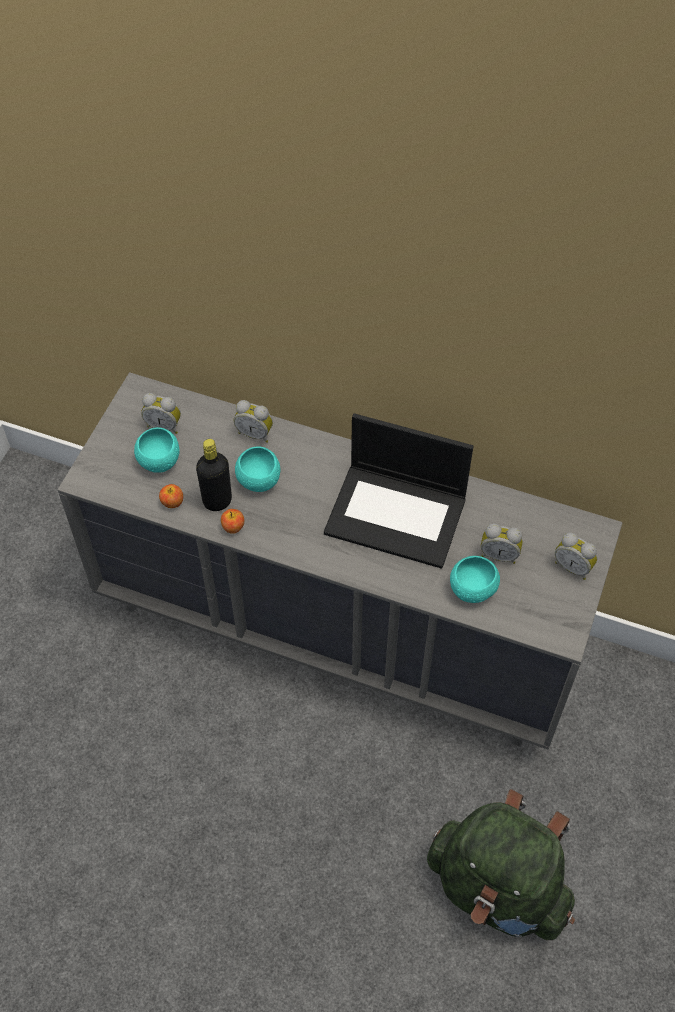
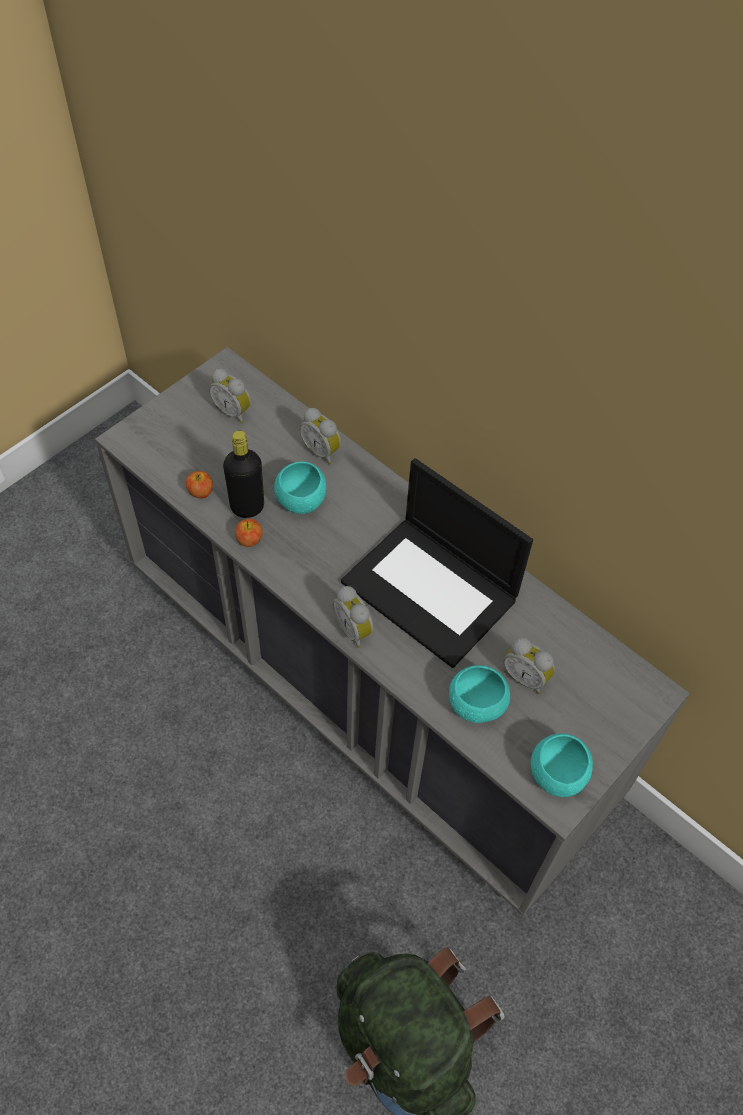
camera: 20 degrees right, 0 degrees up
(159, 461) = (209, 445): turquoise bowl -> turquoise bowl (556, 775)
(573, 566) = (606, 723): alarm clock -> alarm clock (355, 629)

